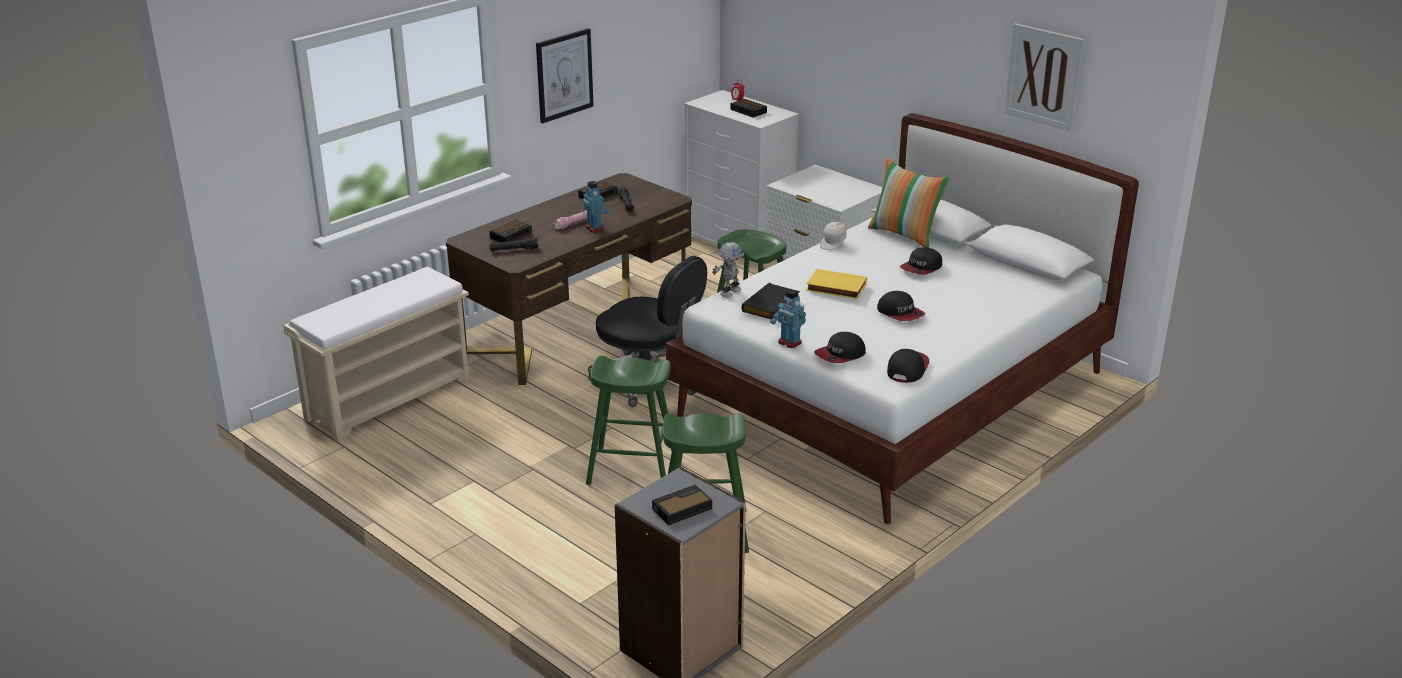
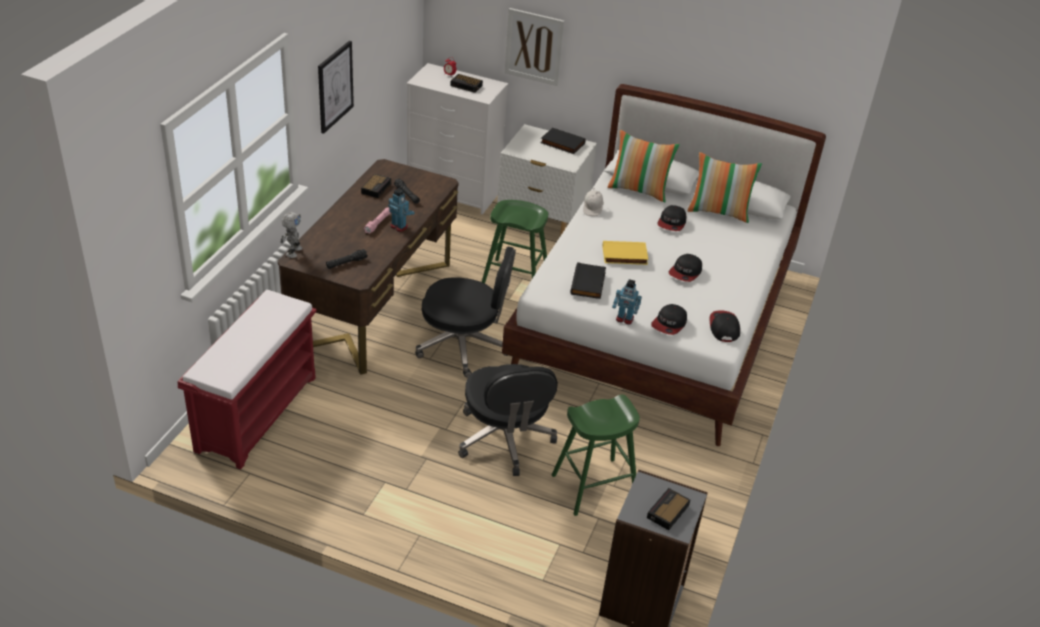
camera: 25 degrees left, 10 degrees up
(389, 398) = (257, 412): beige bench -> red bench
(511, 235) = (332, 246): alarm clock -> none
(632, 469) = (505, 440): green stool -> black office chair
(729, 292) = (547, 275): toy robot -> toy robot (293, 251)
(845, 185) = (562, 143): none -> black book
(900, 313) = (685, 272): cap -> cap turned 90 degrees clockwise
(991, 266) = (719, 212): none -> pillow
(1043, 76) = (746, 56): picture -> picture (534, 46)

